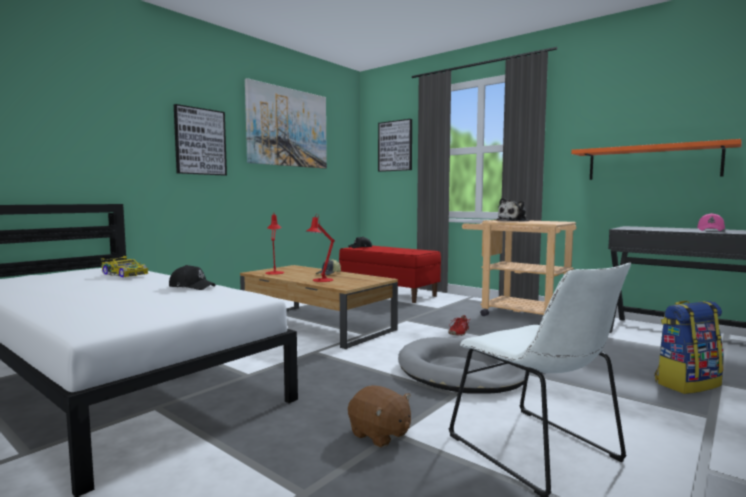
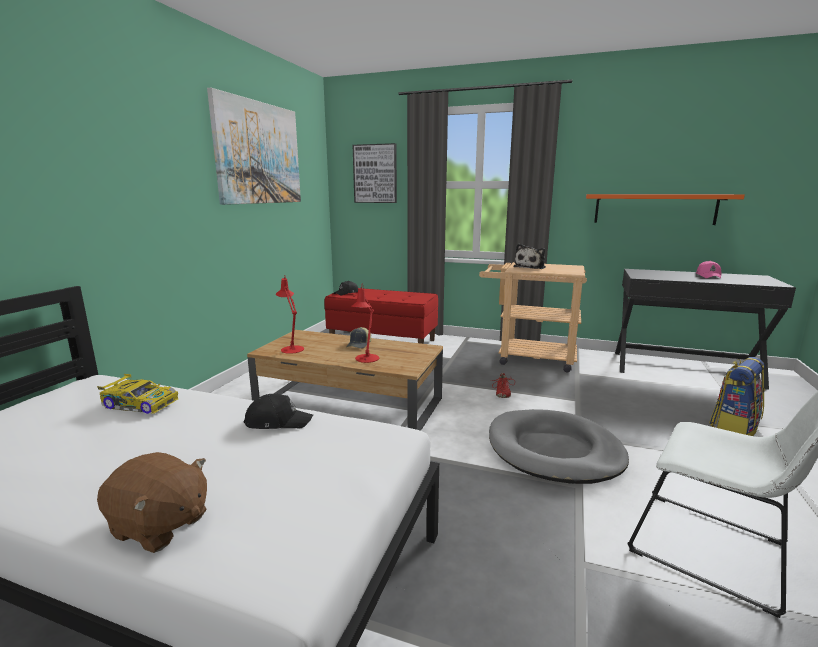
camera: 20 degrees left, 10 degrees up
(200, 141) = (163, 181): picture -> none
(379, 434) = (568, 568): brown plush toy -> brown plush toy (160, 526)

